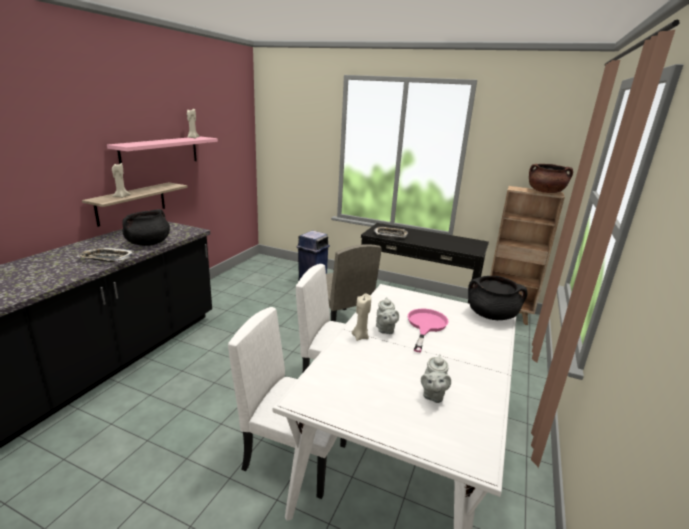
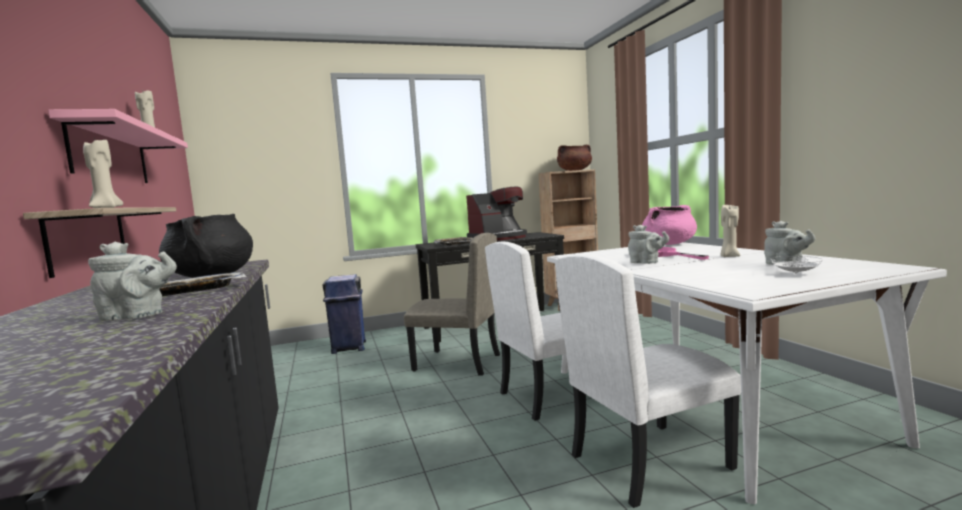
camera: 40 degrees left, 15 degrees down
(55, 274) = (137, 316): none -> grey teapot
(360, 336) = (646, 268): beige candle -> beige candle (729, 256)
(393, 407) = (795, 273): none -> white plate
(434, 239) = (499, 238): none -> coffee machine
(491, 315) = (669, 244): black cooking pot -> pink cooking pot

